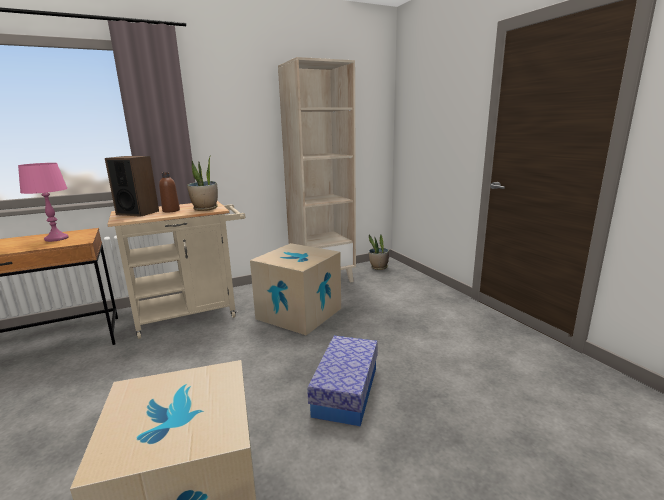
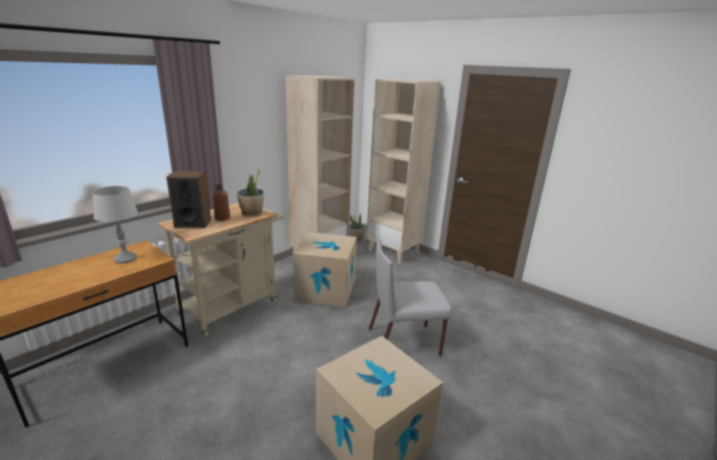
camera: 25 degrees left, 5 degrees up
(57, 238) = (126, 259): pink table lamp -> grey table lamp
(346, 391) = (405, 342): storage box -> grey chair
(416, 284) = (394, 252): none -> beige bookcase

